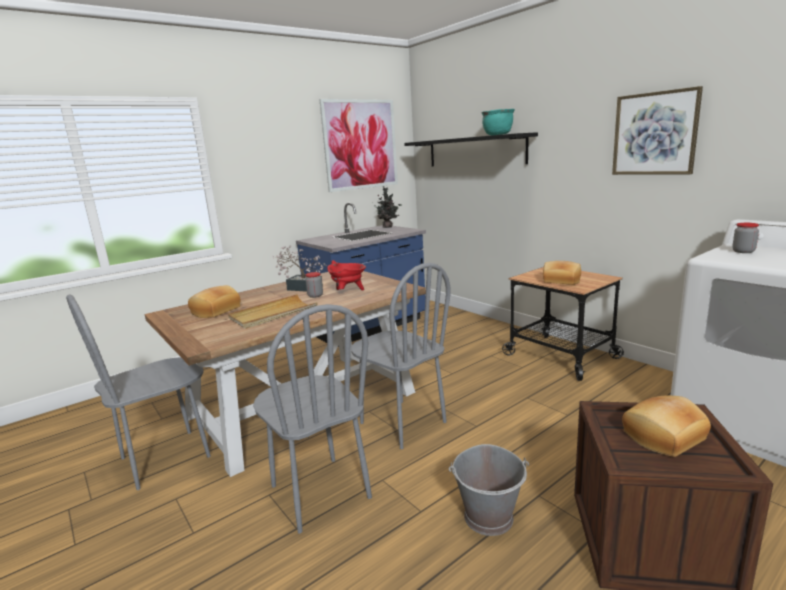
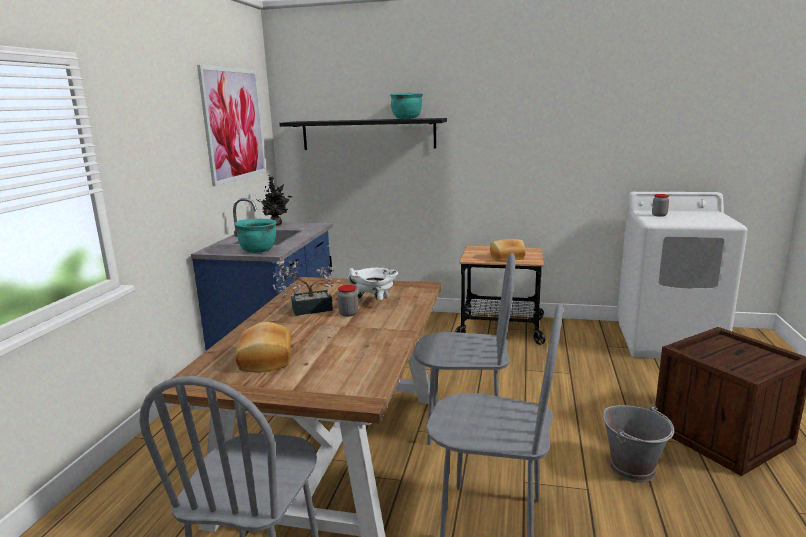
camera: 40 degrees left, 0 degrees up
(273, 314) = (353, 343): beige tray -> none
(332, 243) = (258, 250): none -> turquoise cooking pot
(348, 292) = (375, 302): red cooking pot -> white cooking pot
(654, 134) = (561, 124): picture -> none
(665, 438) = (734, 353): bread -> none

